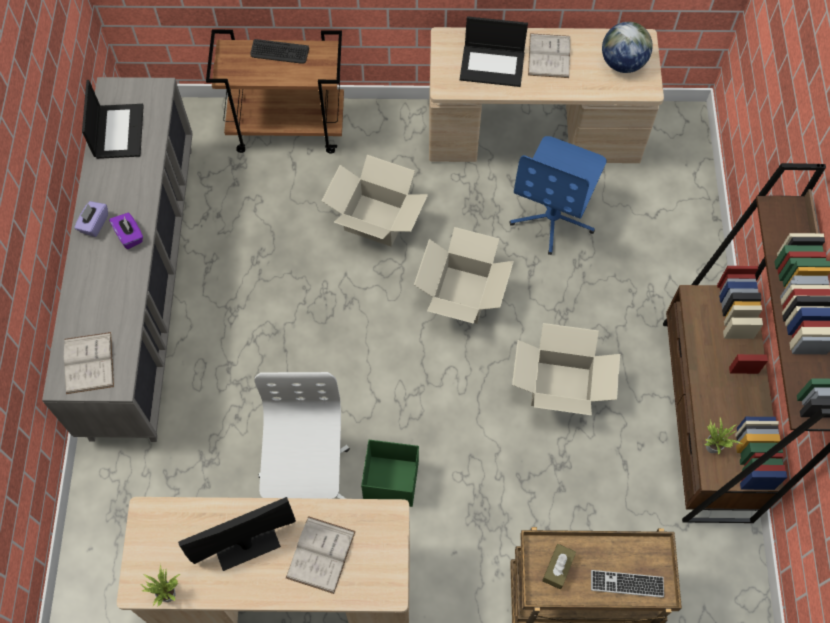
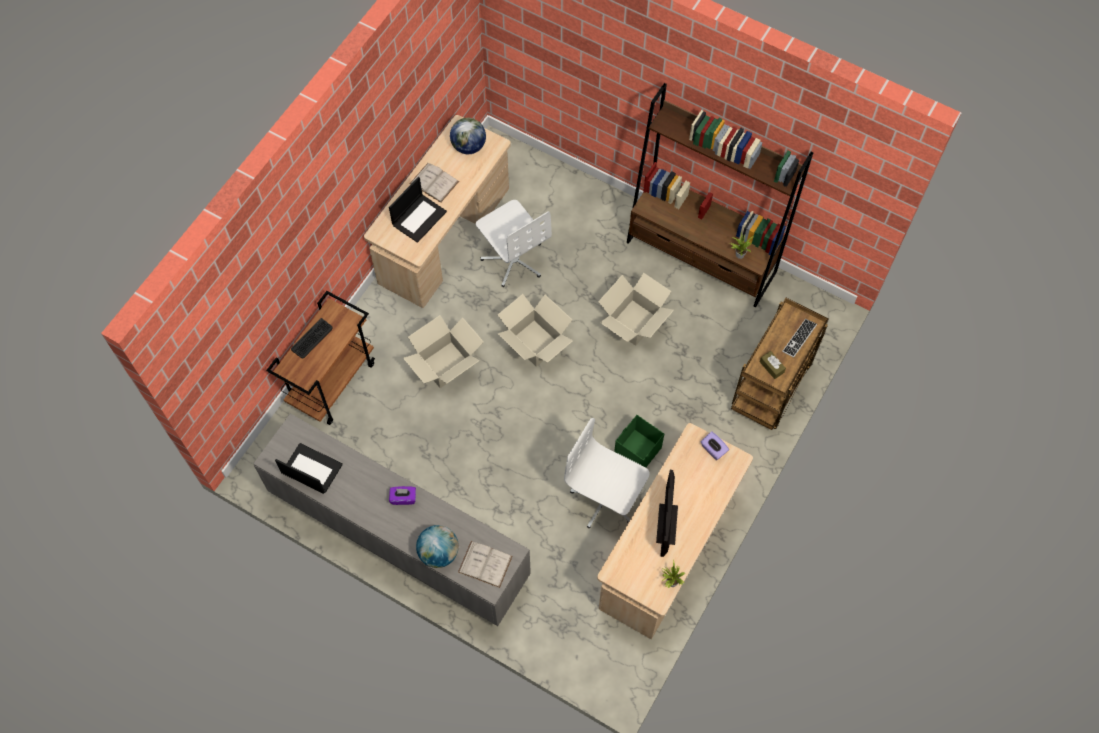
camera: 60 degrees left, 0 degrees up
(79, 307) = (439, 553): none -> globe
(94, 224) = (379, 517): purple tissue box -> purple tissue box (713, 450)
(320, 554) = (695, 486): white book -> none
(553, 217) = (514, 259): blue office chair -> white office chair

